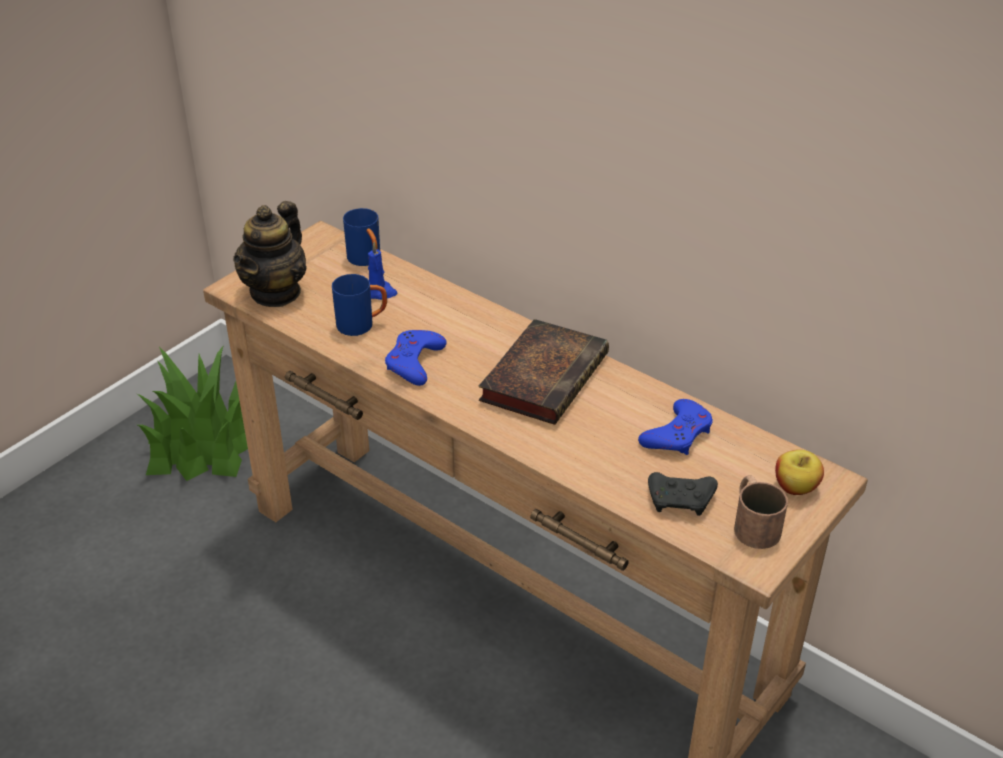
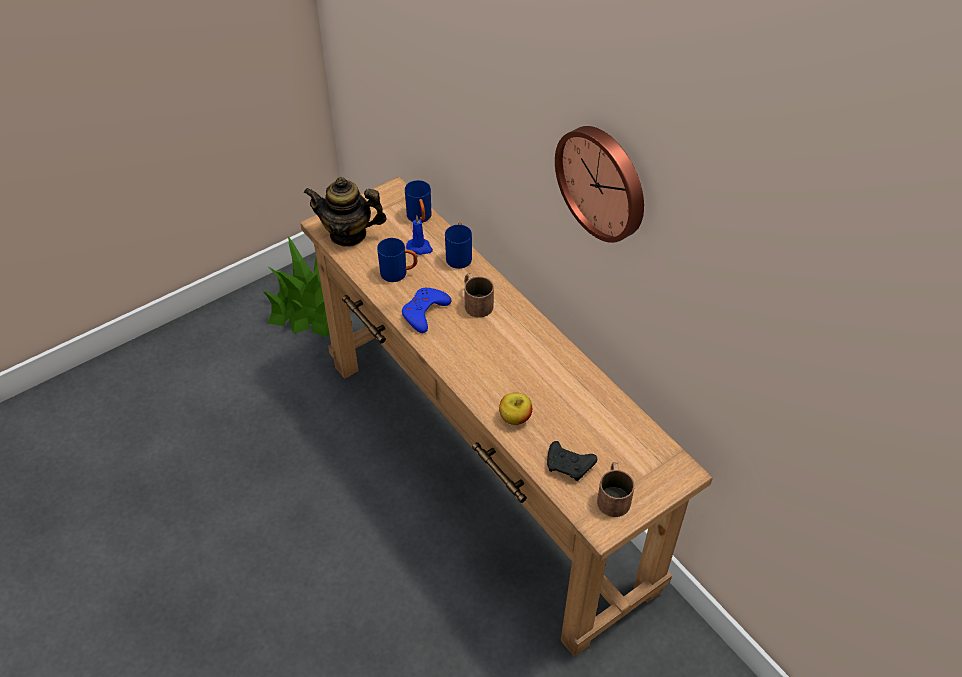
camera: 15 degrees right, 10 degrees up
(276, 292) = (348, 234): teapot -> teapot turned 60 degrees clockwise
(435, 293) = (459, 256): none -> blue mug
(477, 339) = (475, 301): none -> brown mug
(544, 376) = (512, 342): book -> none
(660, 105) = (603, 182): none -> wall clock
(678, 434) = (588, 411): blue game controller -> none
(795, 487) = (656, 473): apple -> apple (515, 417)

